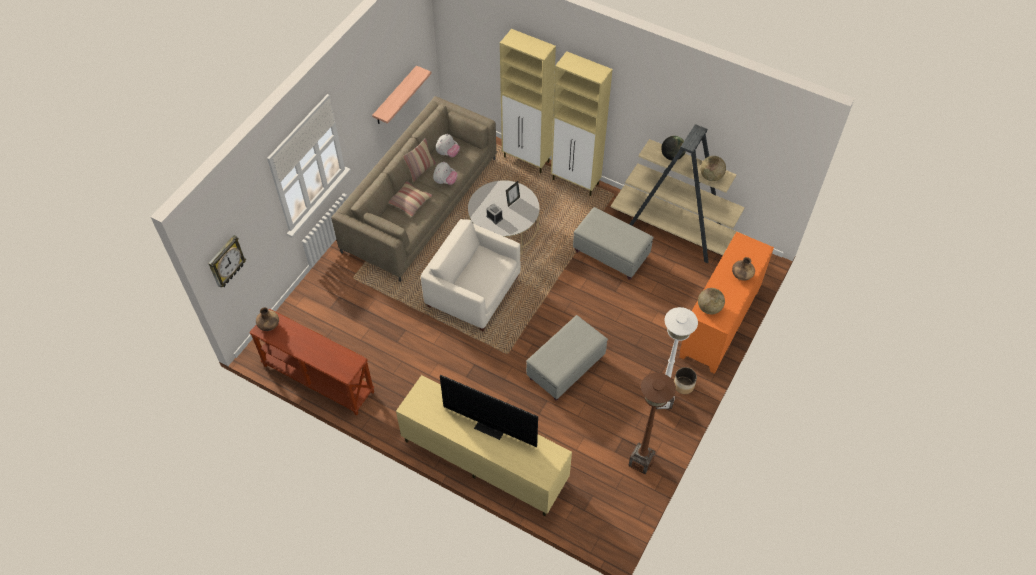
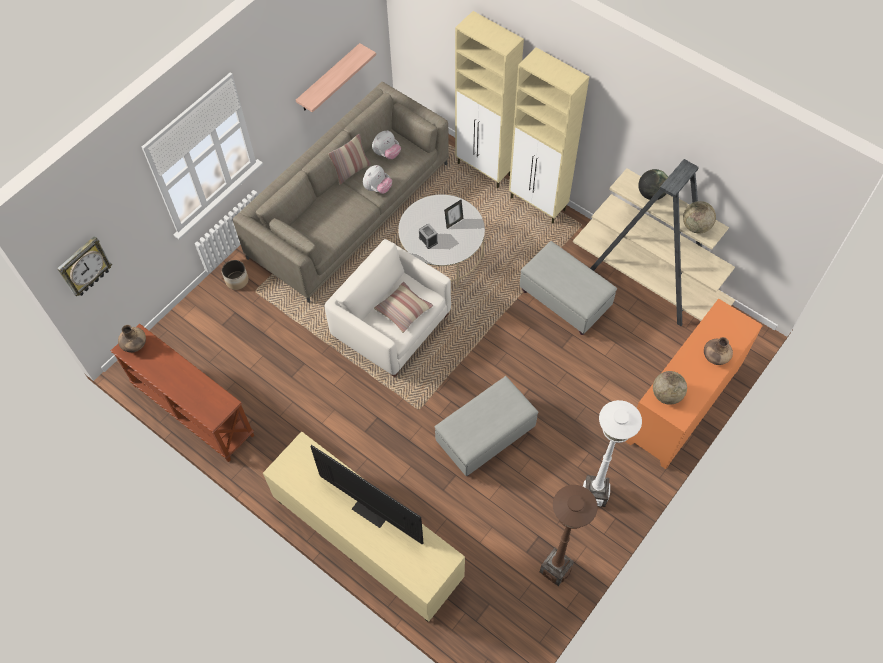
camera: 10 degrees right, 5 degrees up
(409, 202) = (331, 209): pillow -> pillow (403, 310)
(683, 385) = (624, 478): planter -> planter (237, 280)

